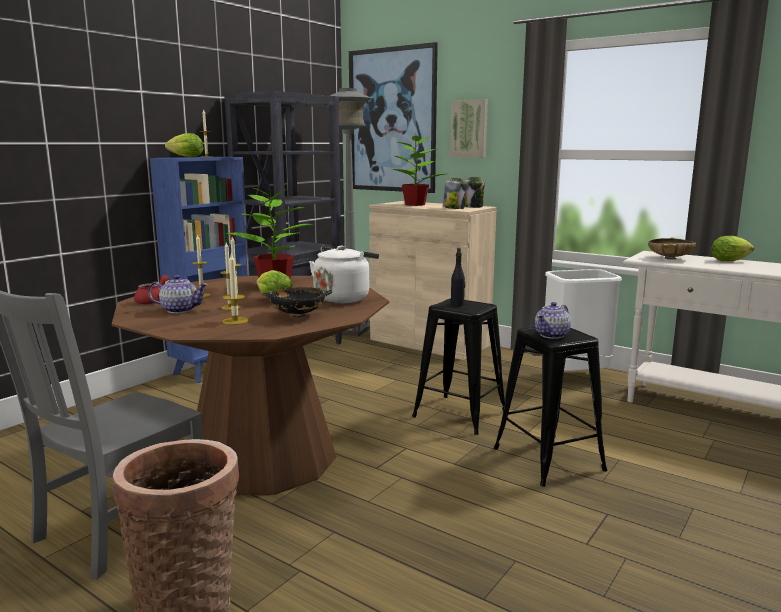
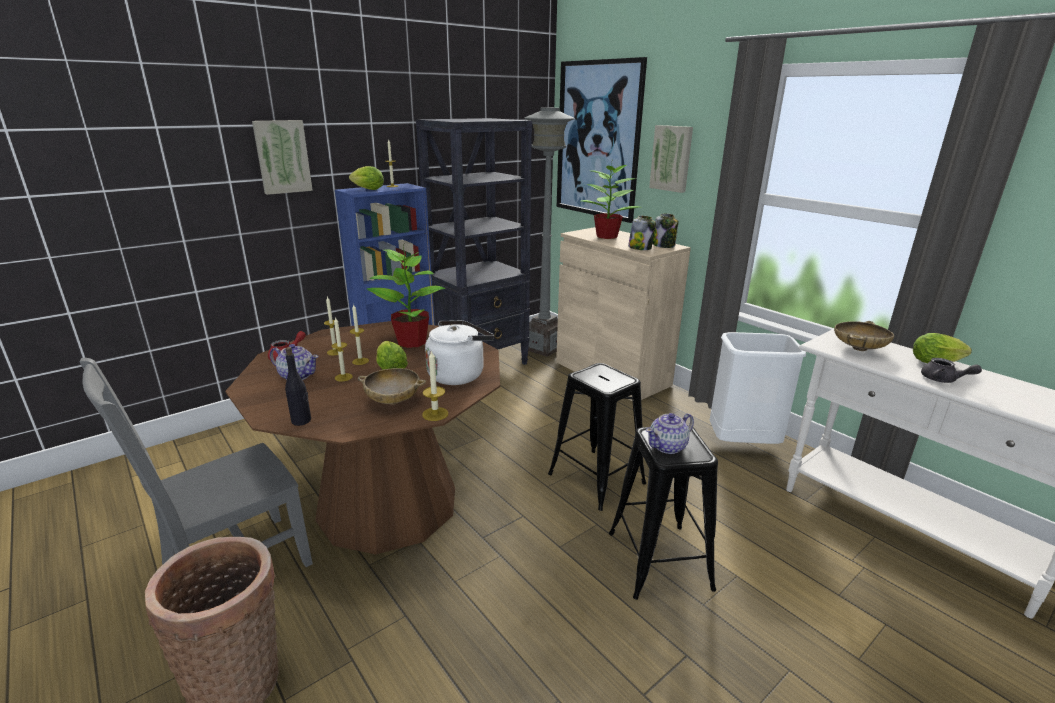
camera: 15 degrees right, 10 degrees up
(100, 121) = (282, 157): none -> picture
(235, 321) = (330, 403): candle -> candle (435, 414)
(297, 315) = (393, 400): black bowl -> beige bowl
(457, 305) = (599, 375): black bottle -> black bottle (301, 421)
(742, 267) = (943, 380): none -> grey teapot

